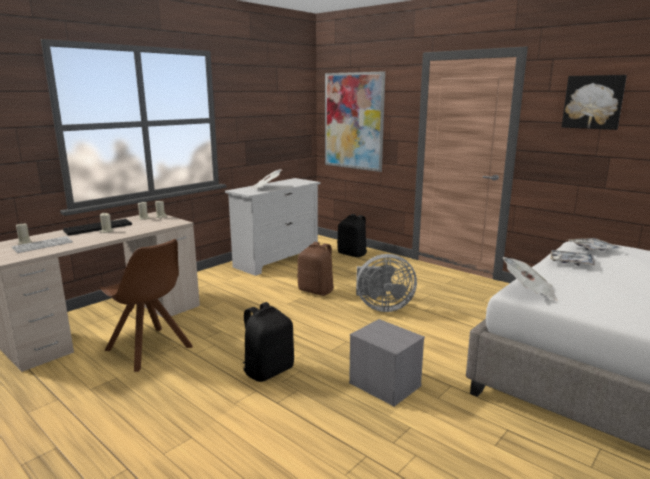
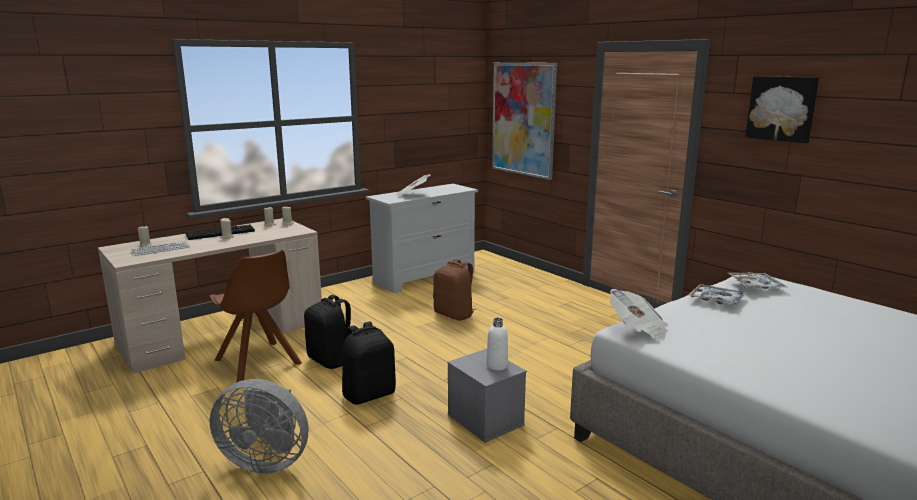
camera: 10 degrees right, 0 degrees up
(352, 254) = (514, 275): black backpack -> black backpack (331, 360)
(382, 307) = (520, 338): grey fan -> grey fan (266, 461)
(396, 334) = (497, 365): none -> white bottle

